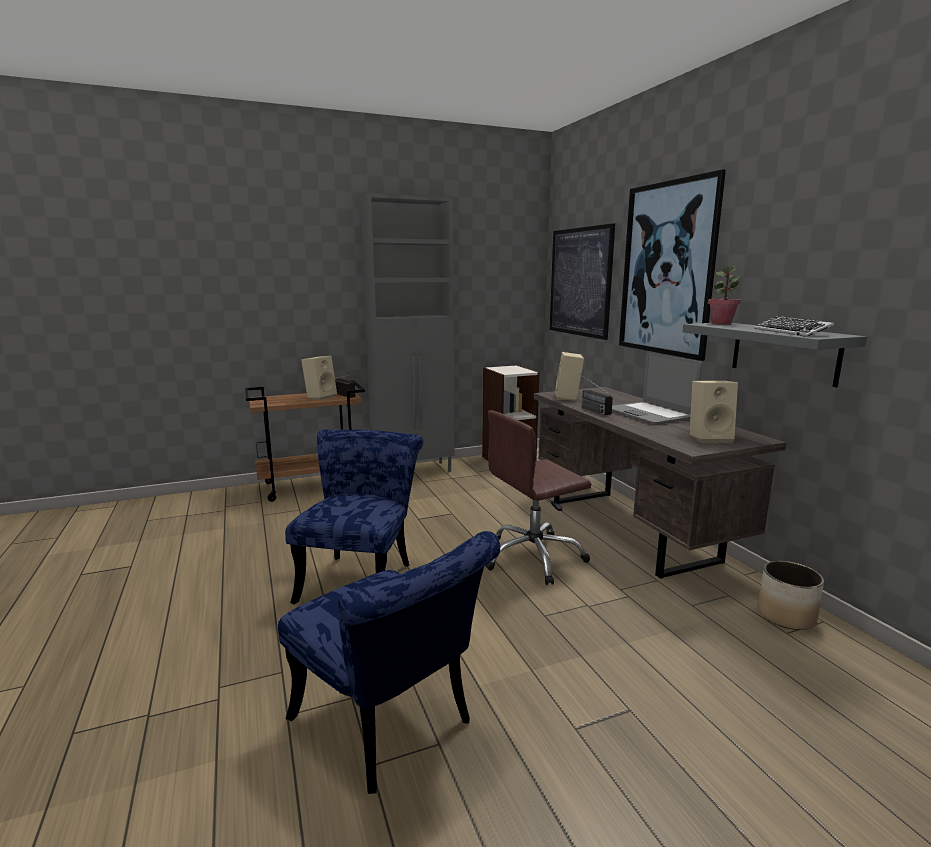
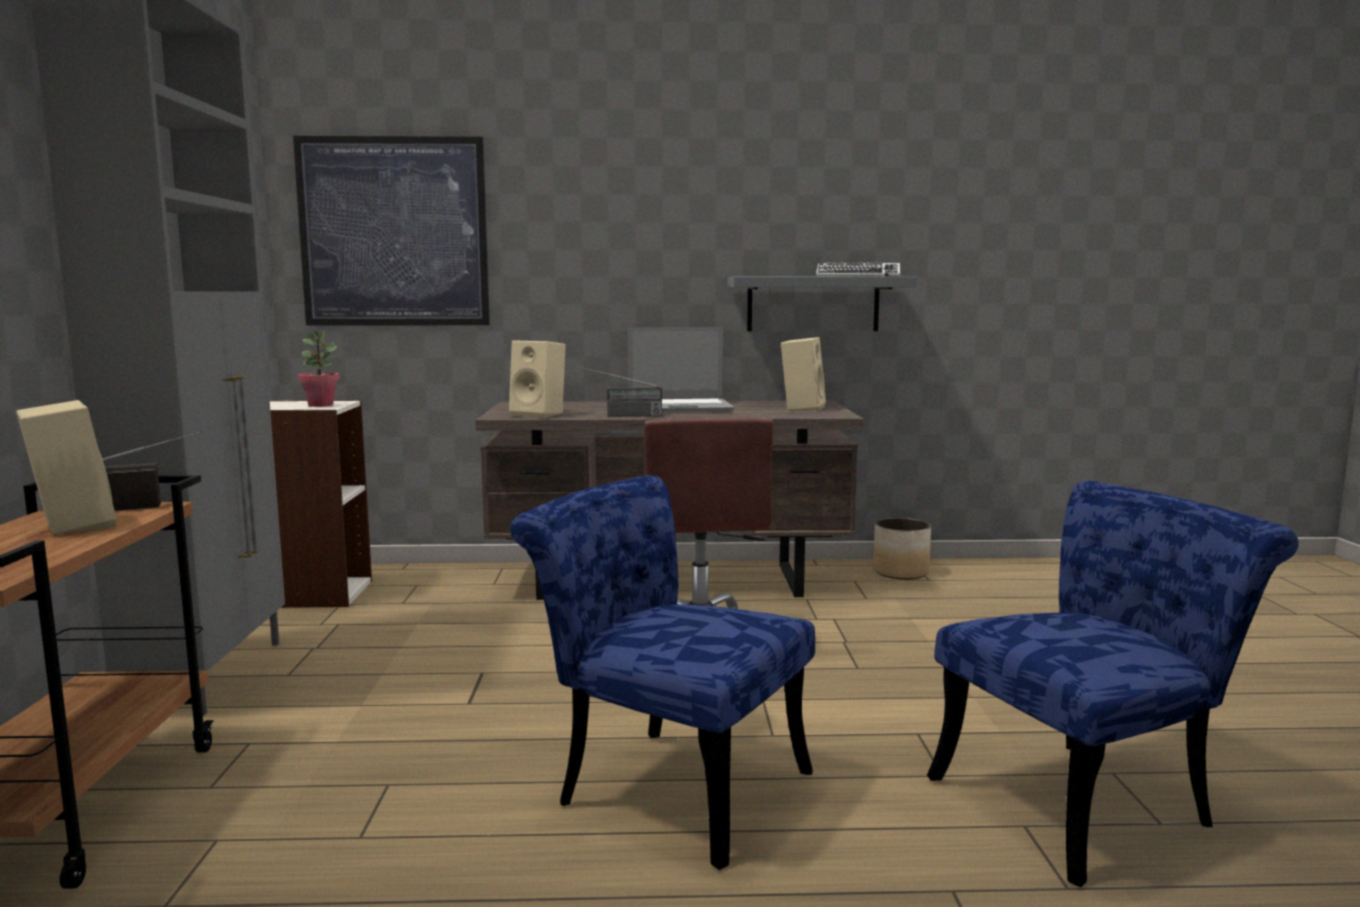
camera: 70 degrees left, 5 degrees down
(667, 269) = (614, 211): picture -> none
(721, 323) = (748, 276): potted plant -> potted plant (320, 405)

